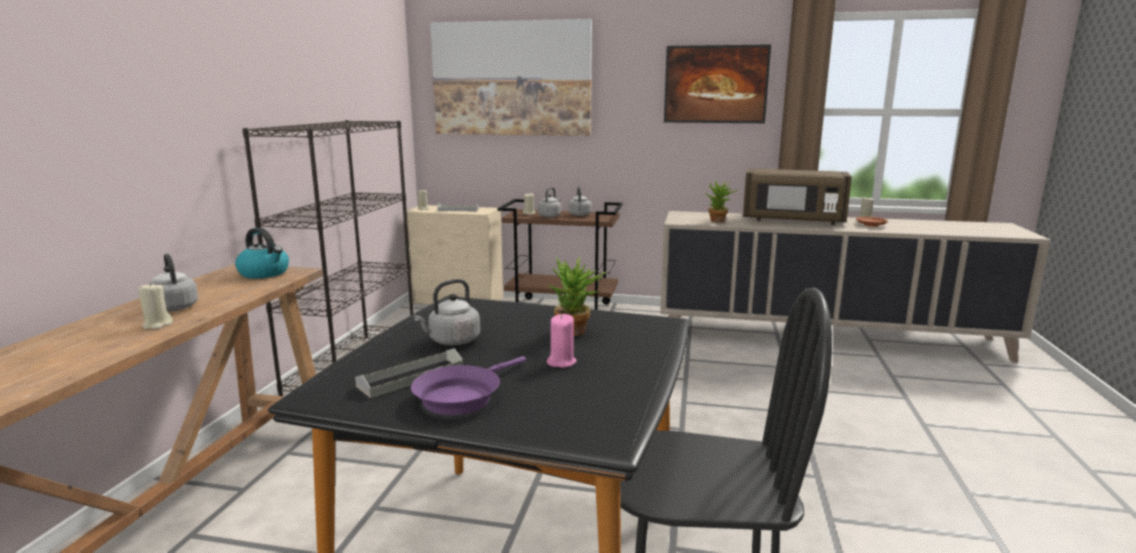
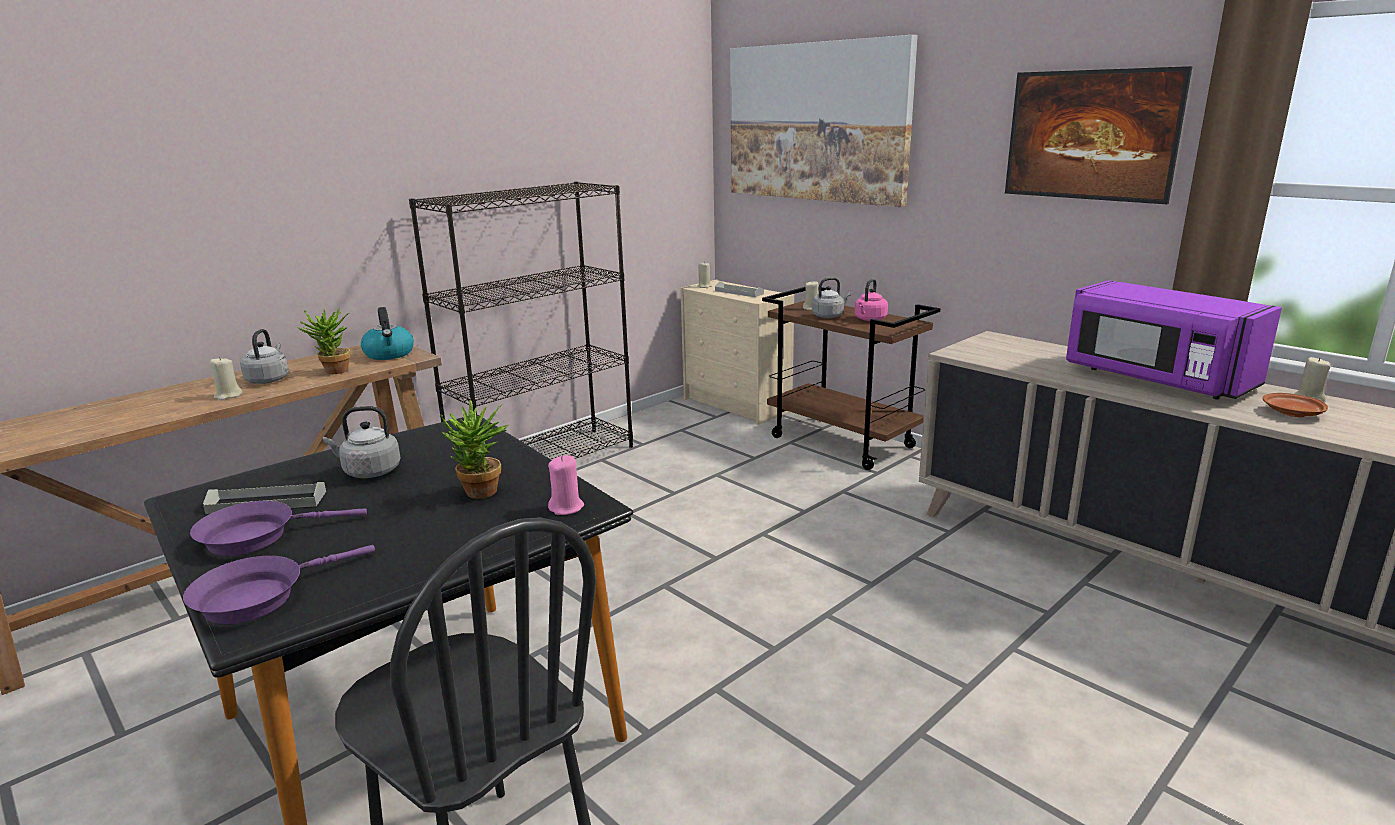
camera: 35 degrees right, 5 degrees up
(561, 362) = (397, 526): pink candle -> pink candle (566, 508)
(565, 424) = (259, 597): none -> purple frying pan
(580, 215) = (869, 319): grey kettle -> pink kettle
(718, 221) = (1021, 361): potted plant -> potted plant (333, 372)
(792, 221) = (1154, 379): brown microwave -> purple microwave

